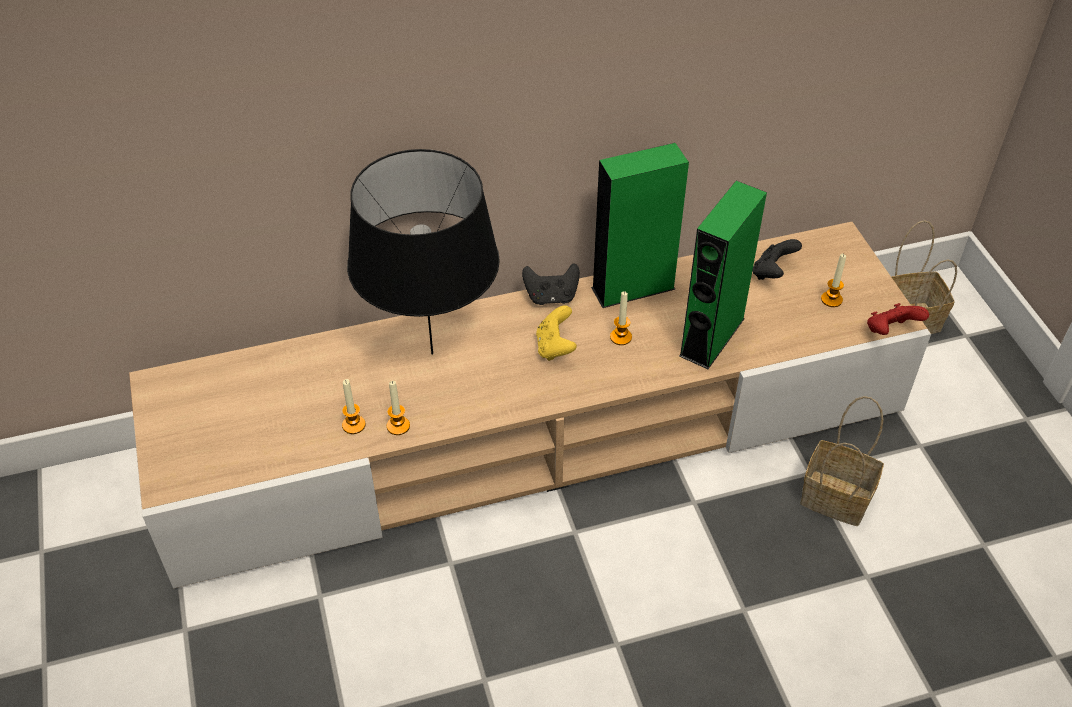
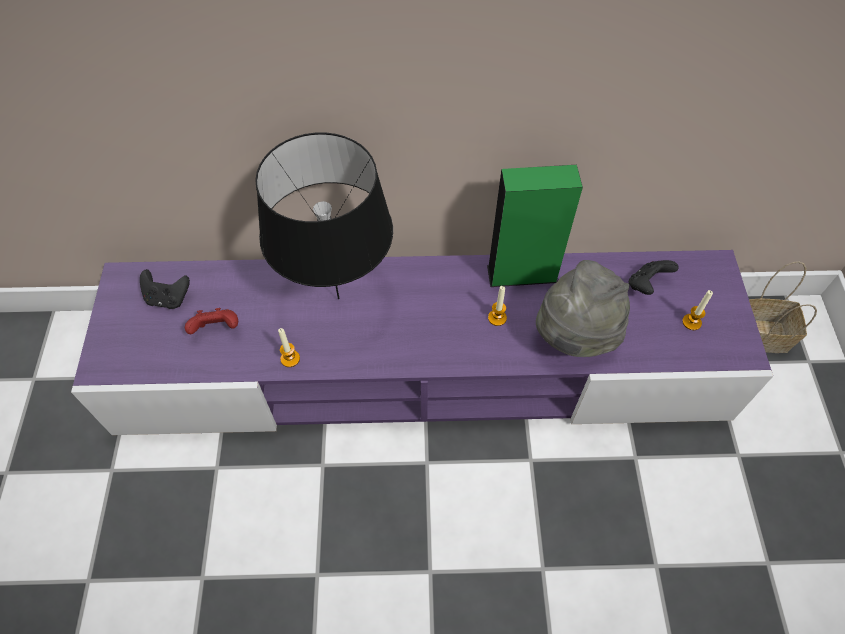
camera: 15 degrees right, 10 degrees up
(353, 425) = (256, 349): candle -> none
(537, 433) = (424, 368): beige tv stand -> purple tv stand
(551, 297) = (451, 267): black game controller -> black game controller (168, 298)
(555, 347) = (439, 315): yellow game controller -> none
(712, 337) = (575, 335): green speaker -> grey hat
(838, 498) = (652, 486): basket -> none
(890, 331) = (736, 365): red game controller -> red game controller (217, 329)

